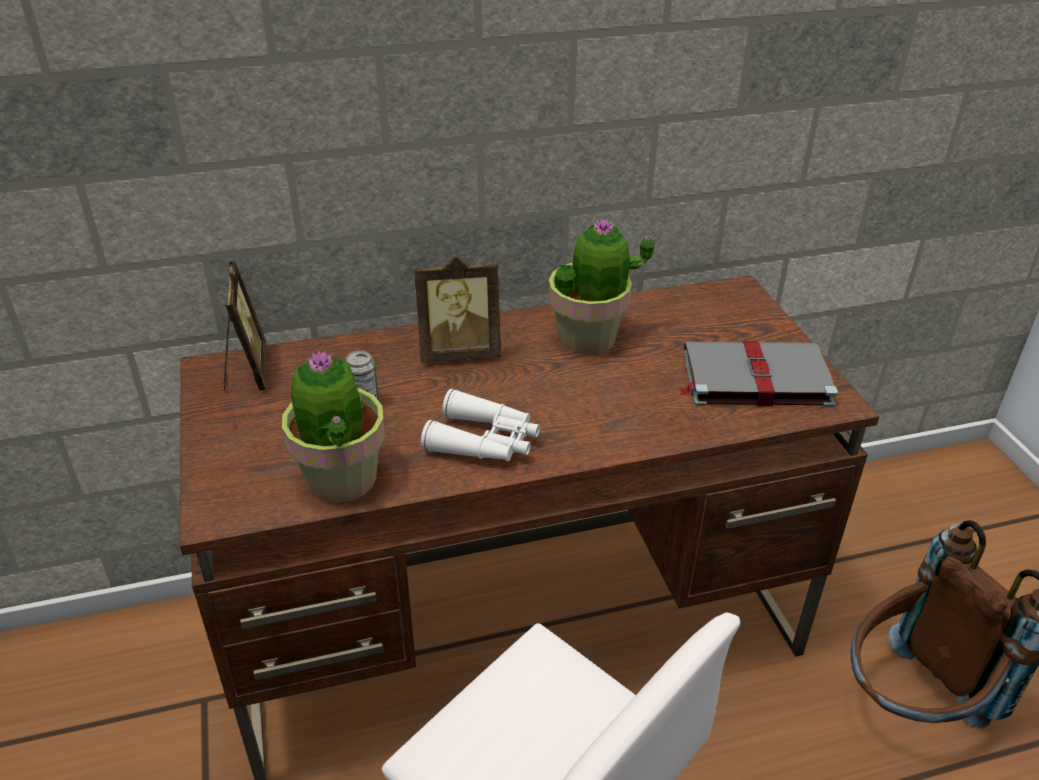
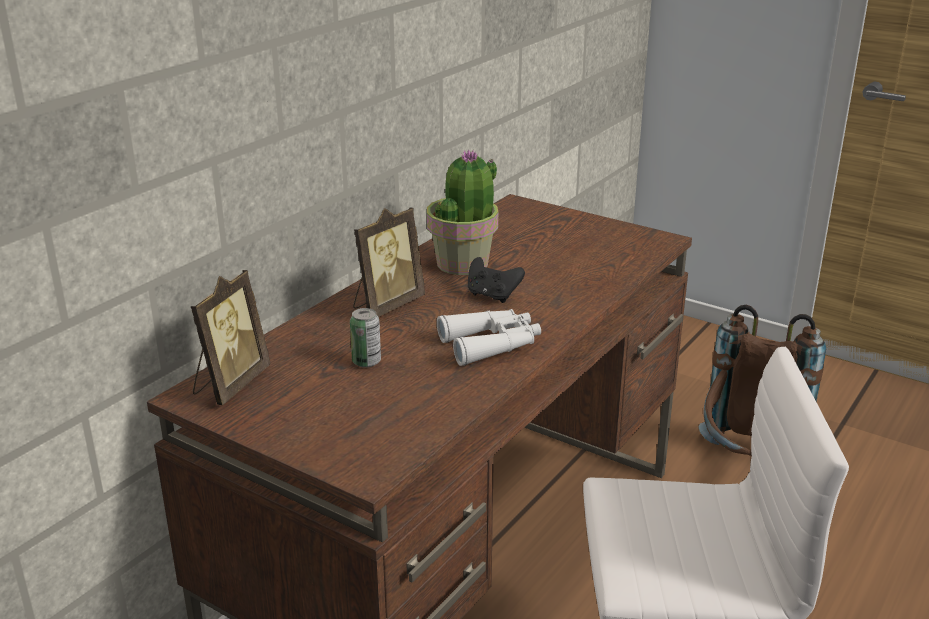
camera: 40 degrees left, 10 degrees down
(246, 372) = (230, 384): picture frame -> picture frame turned 75 degrees clockwise
(340, 479) = (428, 409): potted plant -> none
(562, 387) = (492, 296): none -> black game controller
(753, 378) = (598, 245): grey book -> none

